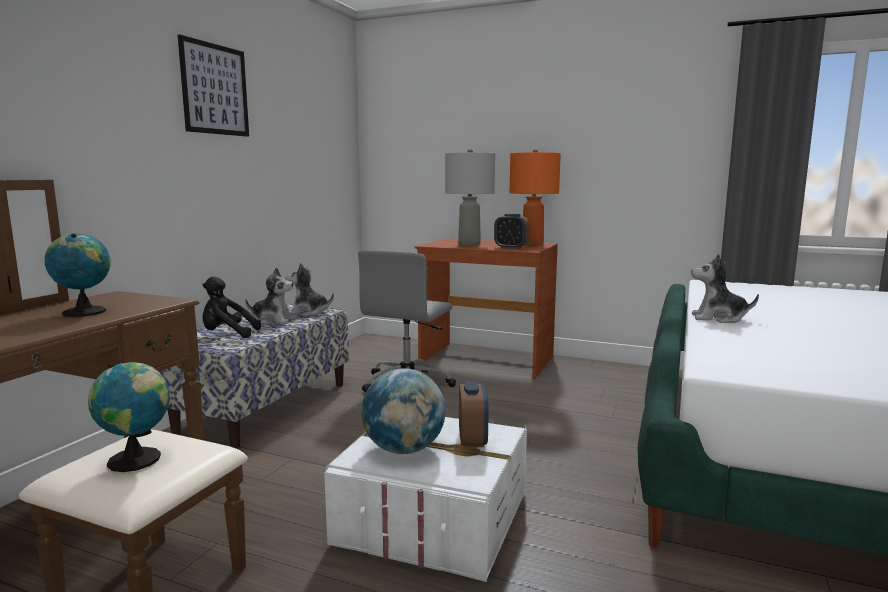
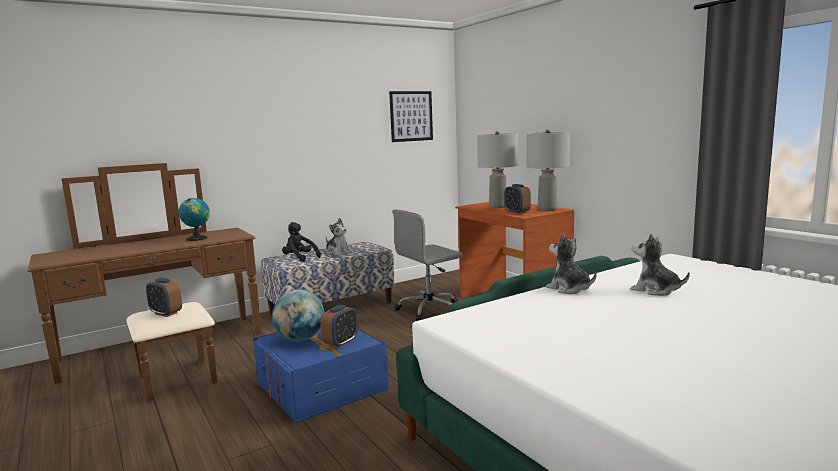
camera: 35 degrees right, 0 degrees up
(138, 460) = (166, 313): globe -> alarm clock
(215, 89) = (313, 104): picture -> picture (411, 116)
(308, 312) = (367, 249): plush toy -> plush toy (655, 290)
(433, 517) = (322, 387): white storage box -> blue storage box
(532, 244) = (547, 209): orange table lamp -> grey table lamp

